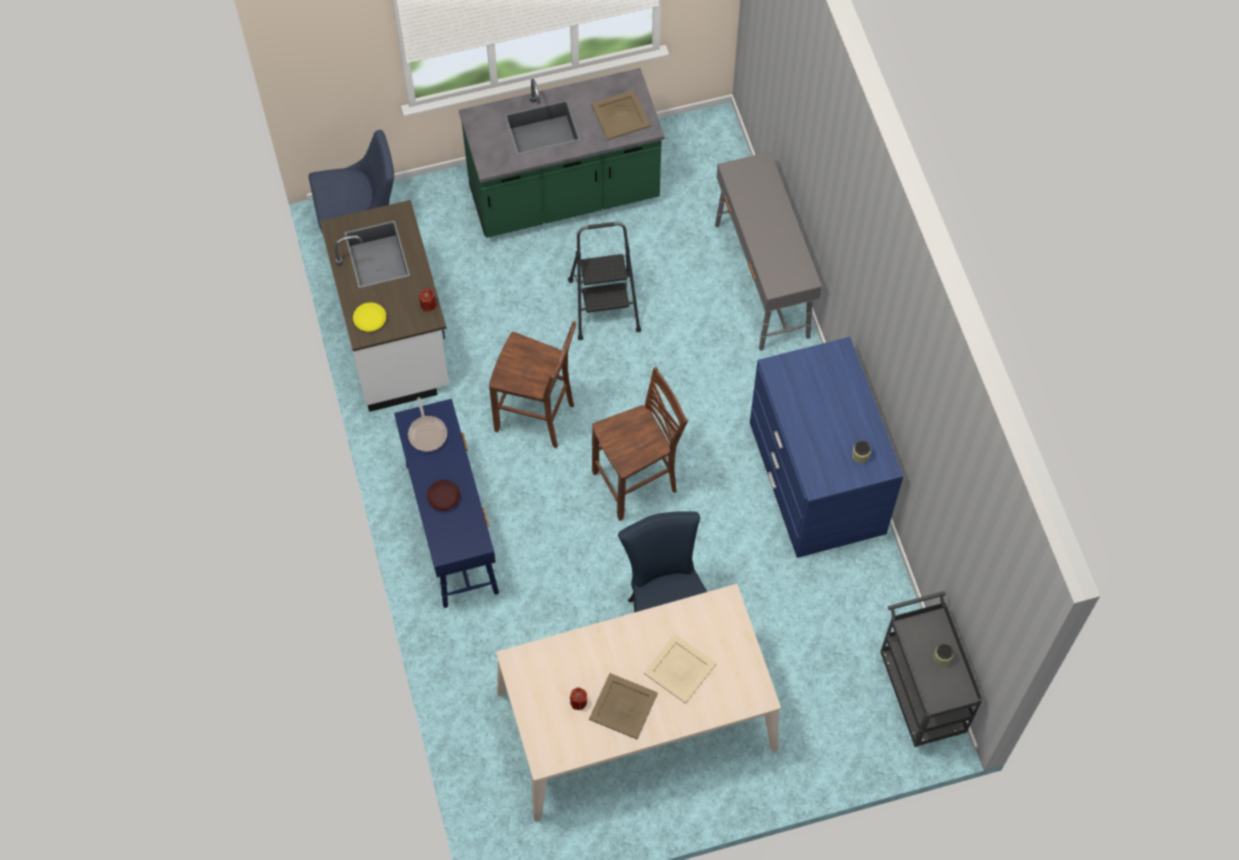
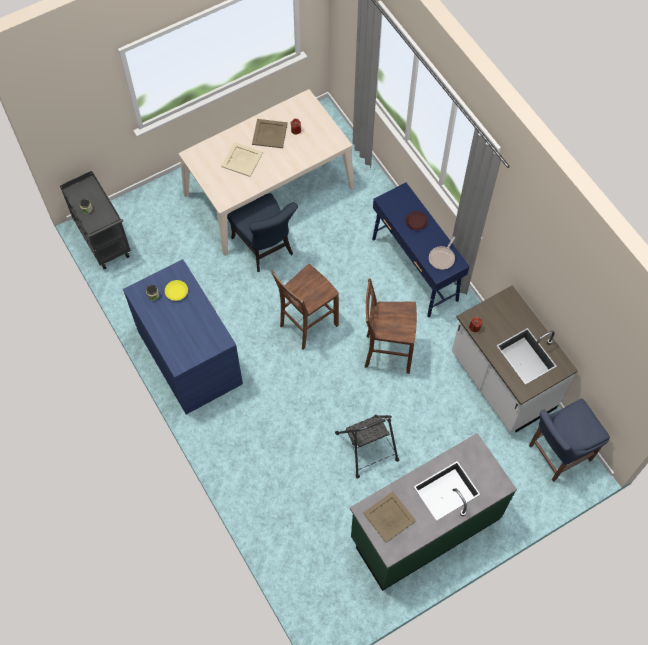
camera: 165 degrees right, 0 degrees up
(370, 319) = (509, 307): yellow plate -> yellow plate (176, 291)
(427, 433) = (442, 258): frying pan -> frying pan turned 120 degrees counterclockwise
(760, 281) = (258, 494): grey console table -> none

